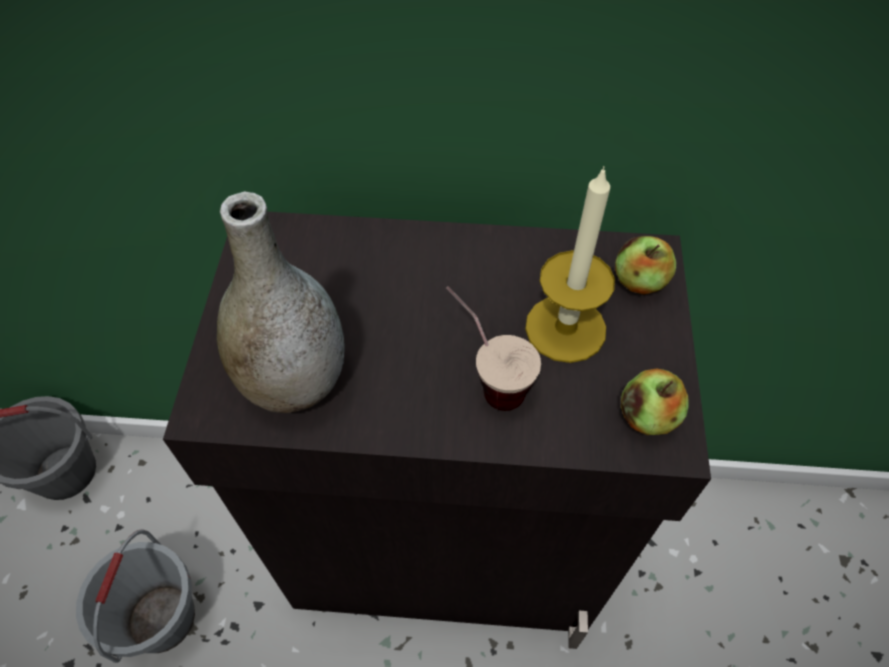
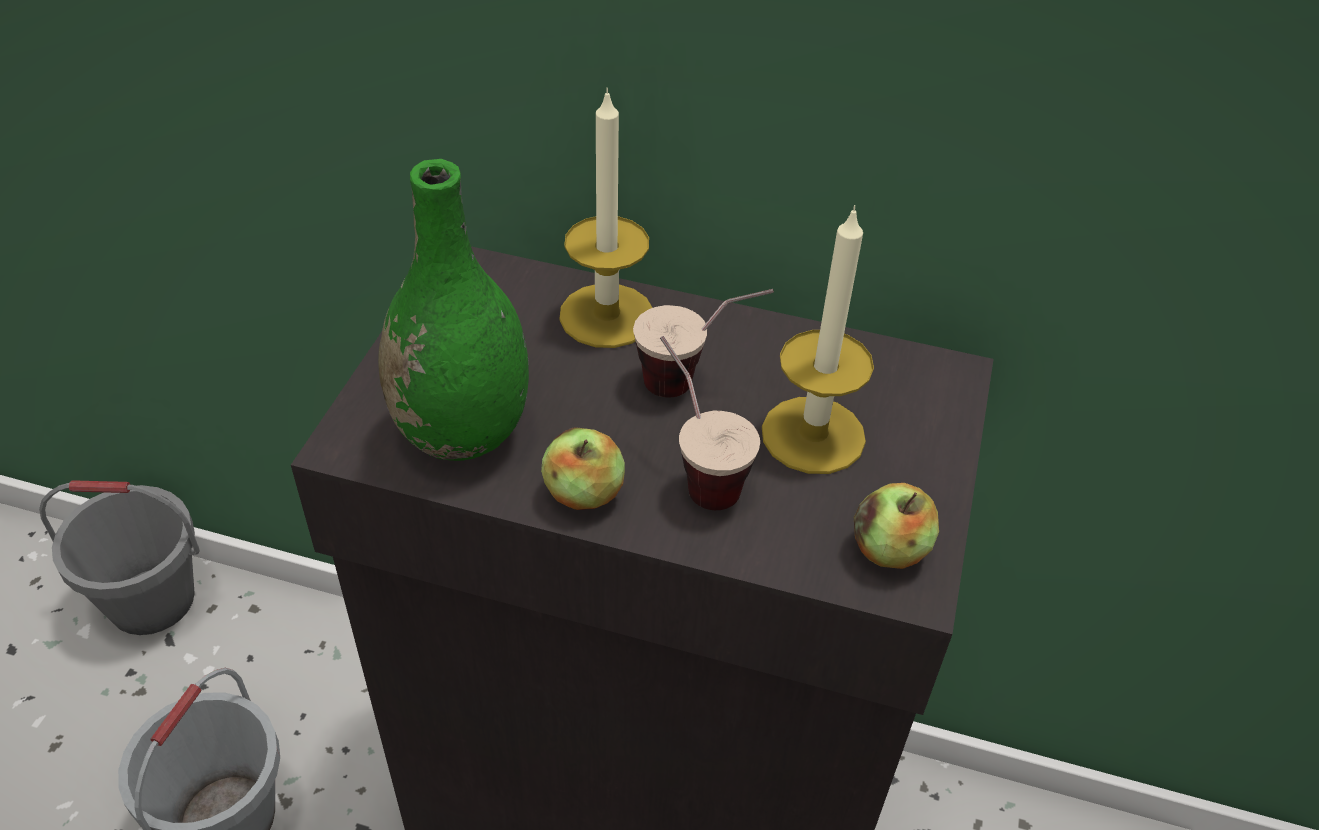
camera: 10 degrees right, 10 degrees down
(295, 381) = (462, 433): grey vase -> green vase
(381, 253) = (606, 315): none -> candle
(466, 299) = (697, 381): none -> cup
(639, 282) = (924, 400): apple -> apple (583, 493)

